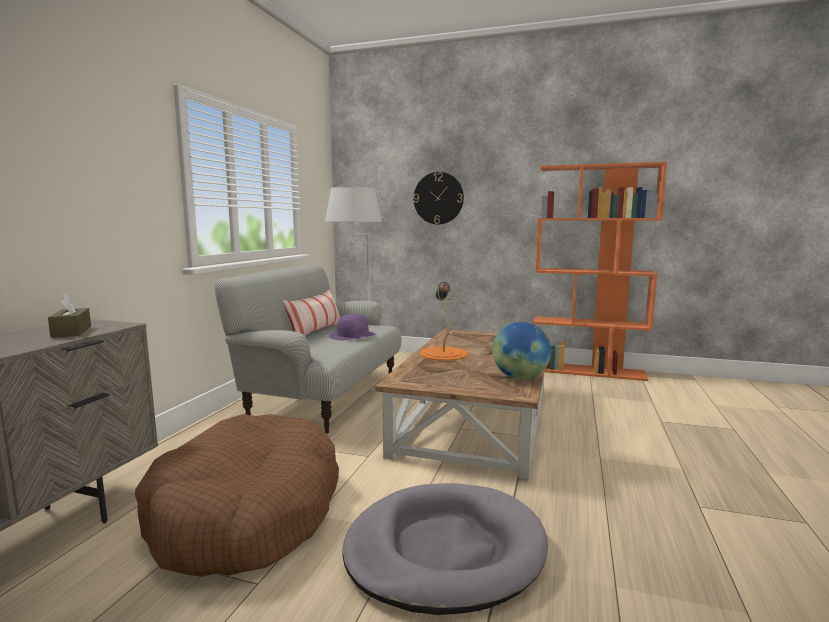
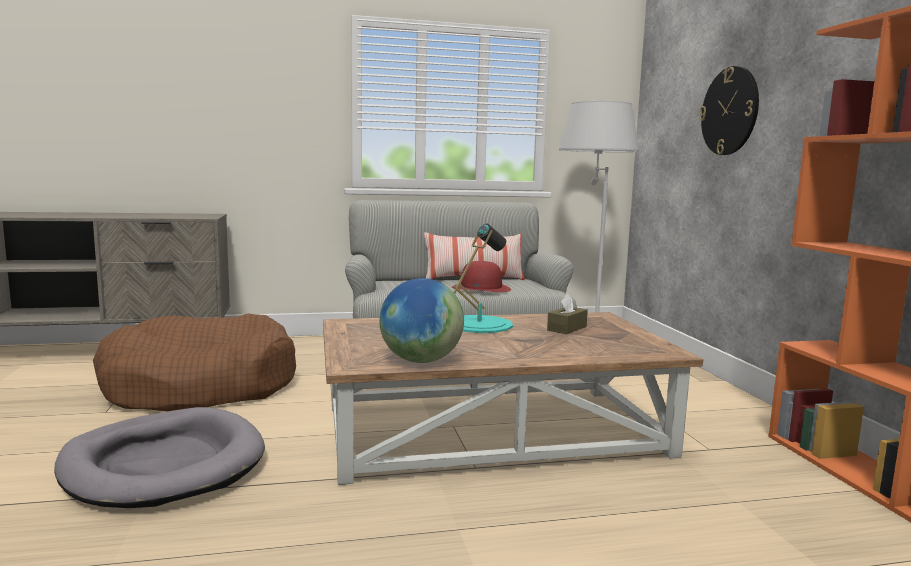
camera: 60 degrees right, 0 degrees up
(71, 332) = (177, 216): brown tissue box -> brown tissue box (567, 328)
(353, 335) = (481, 288): purple hat -> red hat
(443, 354) = (479, 324): orange table lamp -> turquoise table lamp

